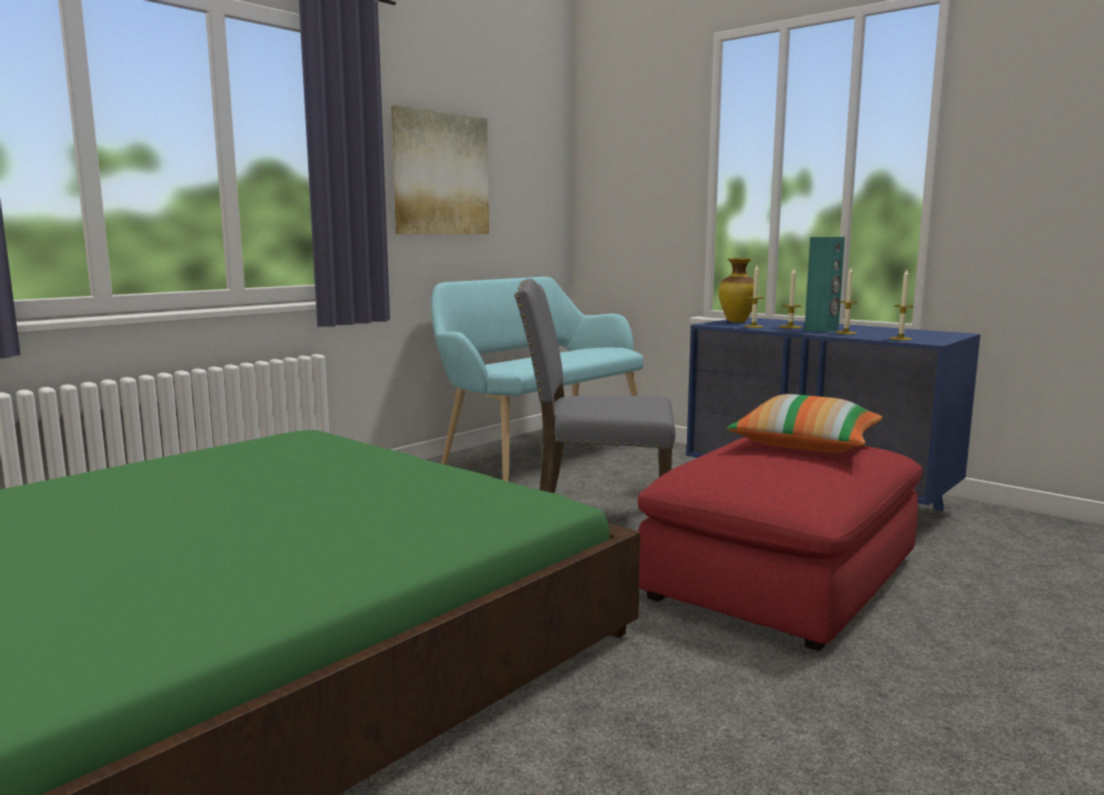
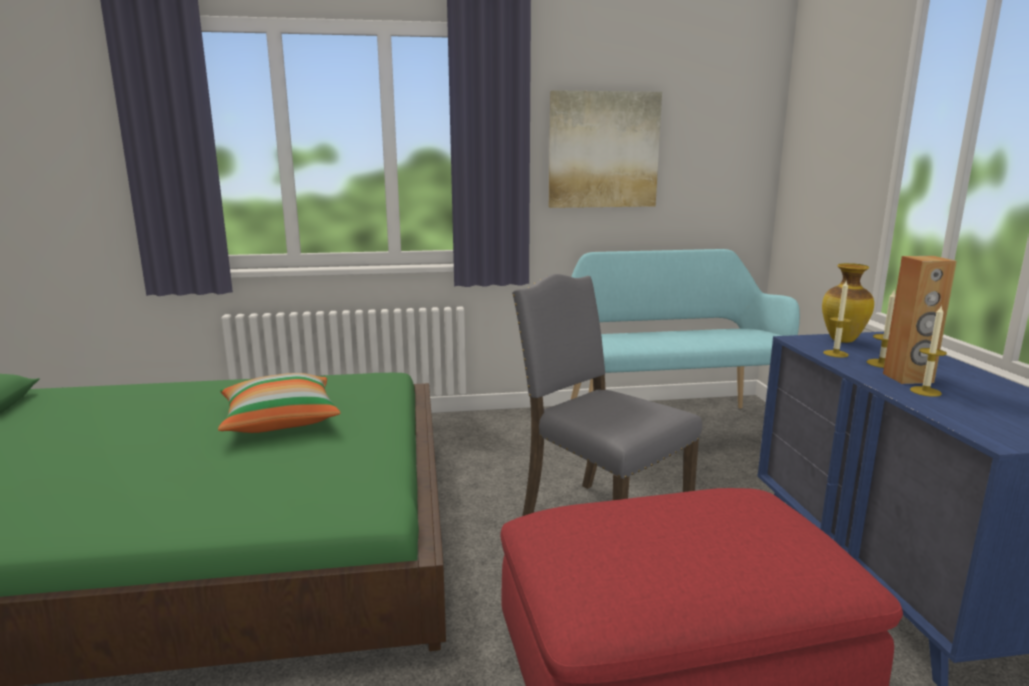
camera: 40 degrees right, 5 degrees up
(805, 445) = (733, 528): pillow -> pillow (279, 420)
(822, 330) = (908, 378): turquoise speaker -> brown speaker
(900, 339) = (972, 422): candle -> none

